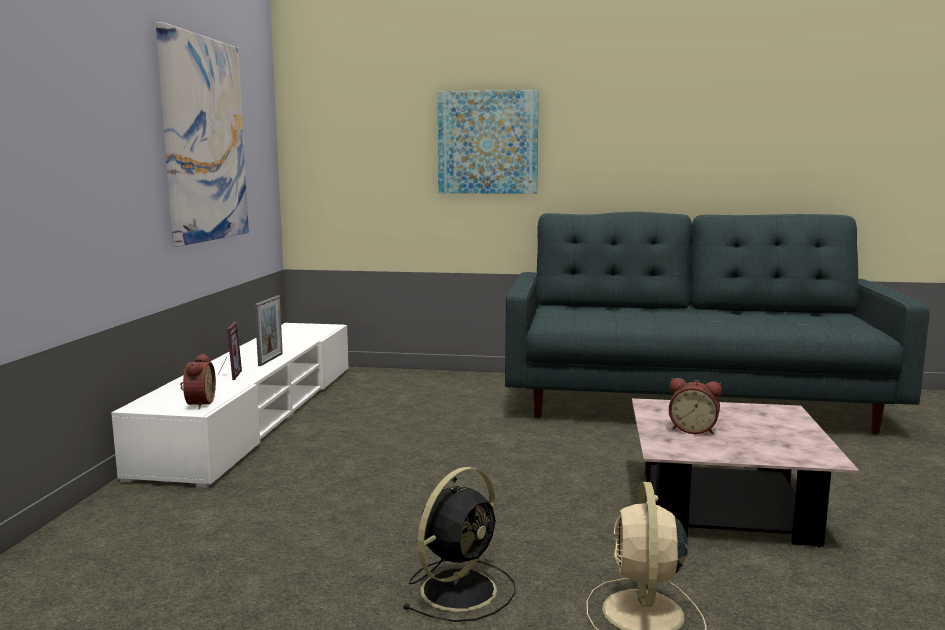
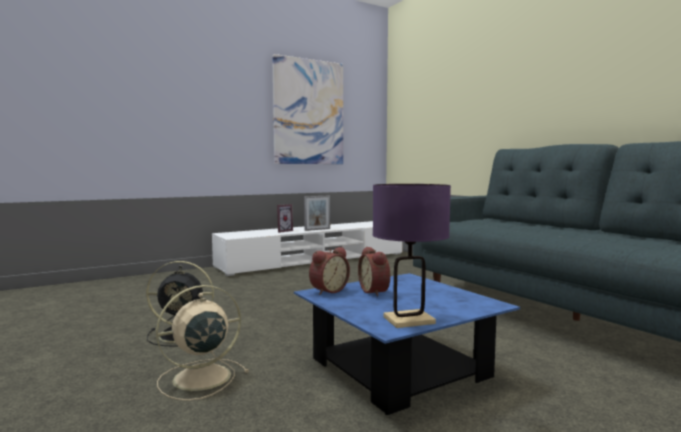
camera: 50 degrees right, 5 degrees down
(198, 403) = (239, 236): alarm clock -> alarm clock (328, 290)
(488, 142) = (483, 102): picture -> none
(724, 507) = (399, 368): pink coffee table -> blue coffee table
(808, 447) = (408, 320): none -> purple table lamp

